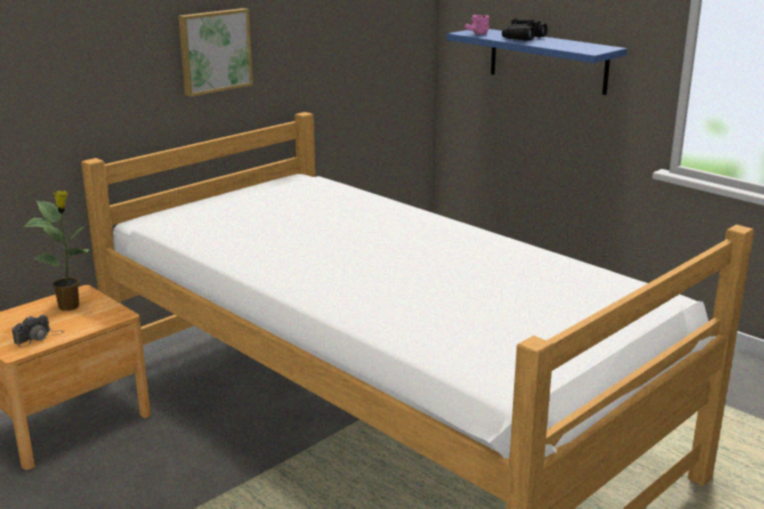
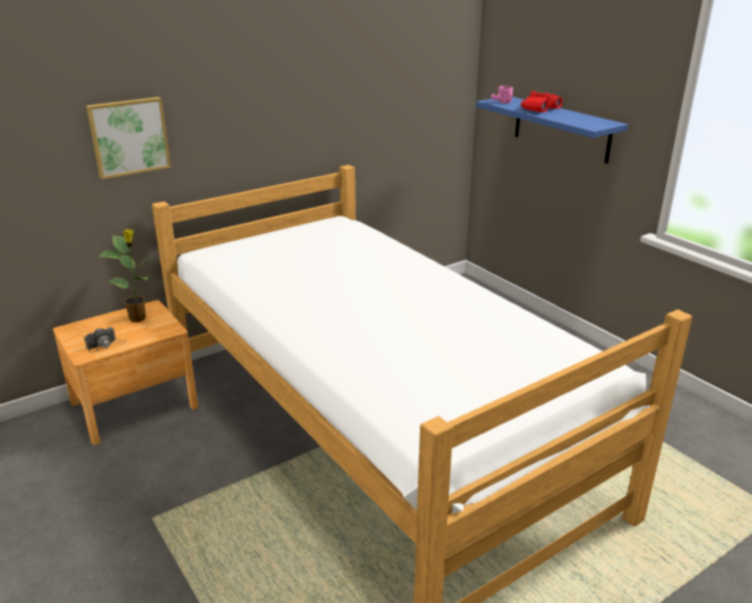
camera: 10 degrees right, 5 degrees up
(214, 51) = (268, 114): picture -> picture (129, 136)
(523, 38) = (539, 109): black binoculars -> red binoculars

